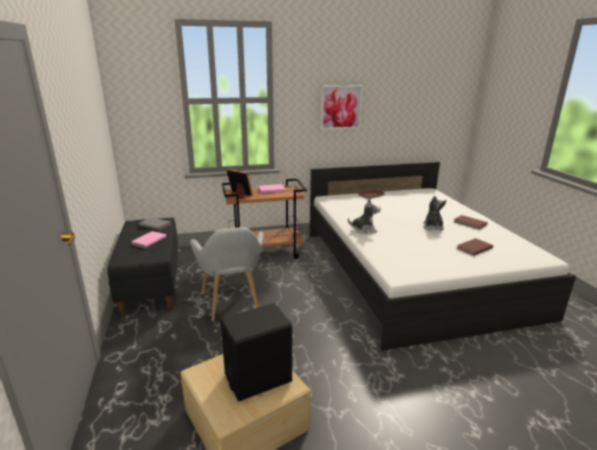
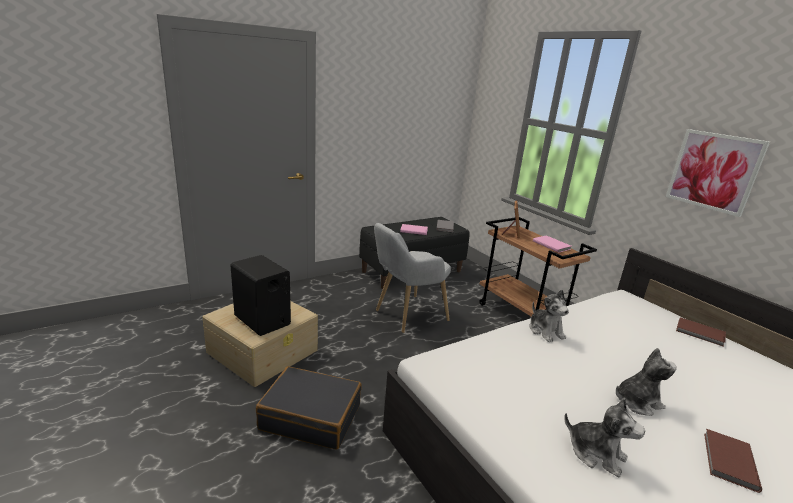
camera: 70 degrees right, 0 degrees up
(361, 389) = (311, 416): none -> black suitcase
(473, 248) = (596, 453): brown book -> plush toy

